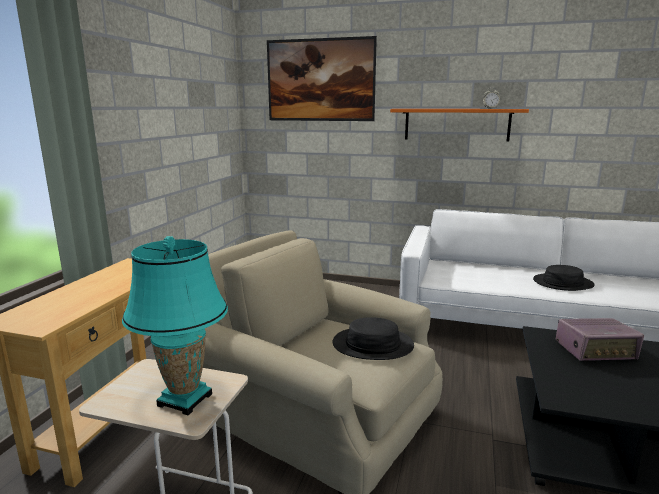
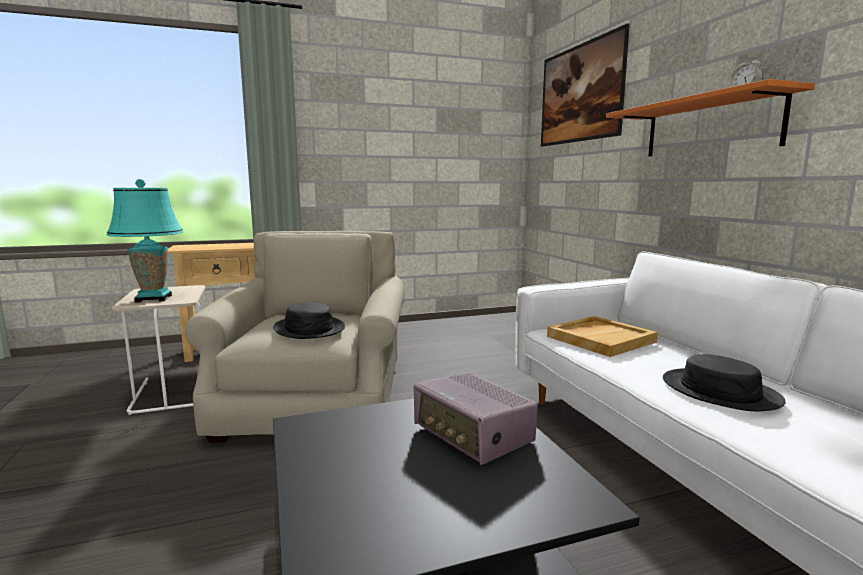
camera: 55 degrees right, 5 degrees down
(463, 274) = (600, 339): none -> beige tray

